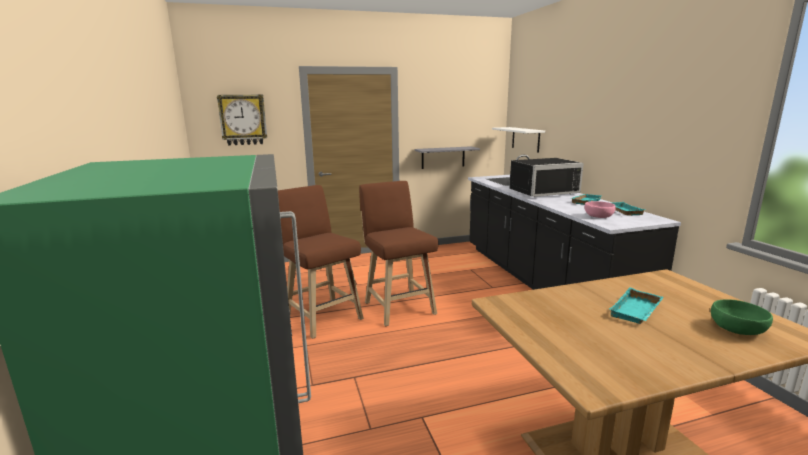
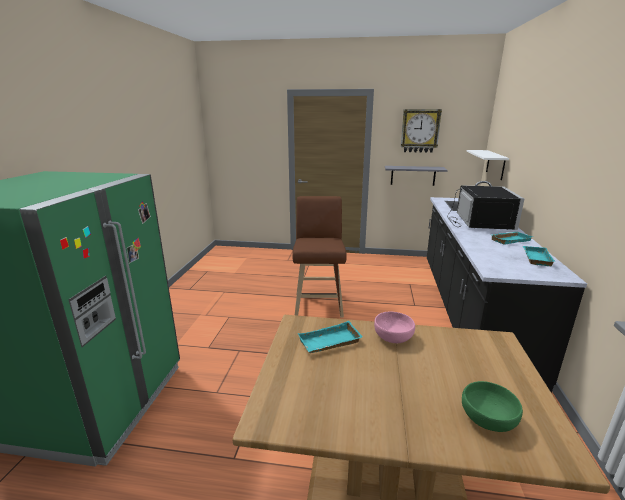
camera: 25 degrees right, 5 degrees up
(243, 120) = (243, 133): wall clock -> wall clock (420, 131)
(321, 316) = (257, 297): brown stool -> none
(541, 191) = (479, 222): black microwave -> black microwave turned 90 degrees counterclockwise
(598, 217) = (495, 260): pink bowl -> pink bowl (393, 337)
(637, 311) = (408, 367): turquoise tray -> turquoise tray (329, 343)

